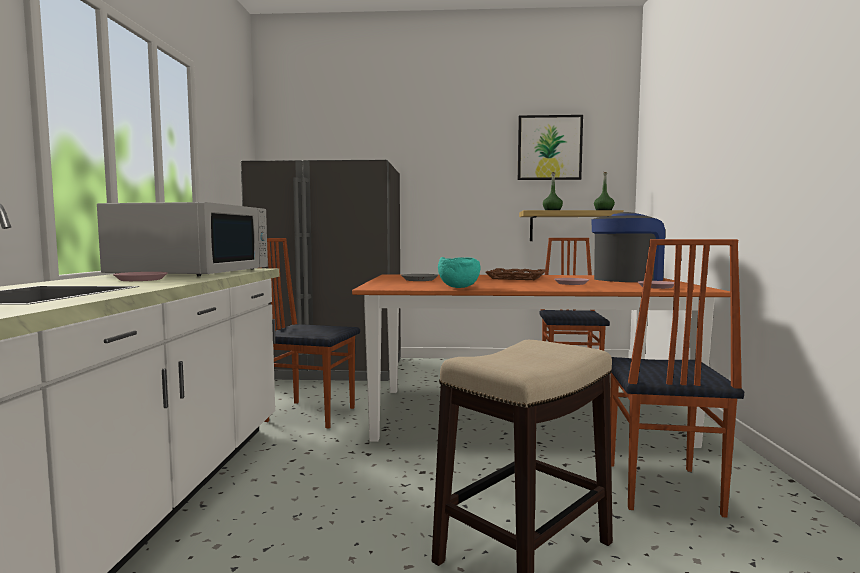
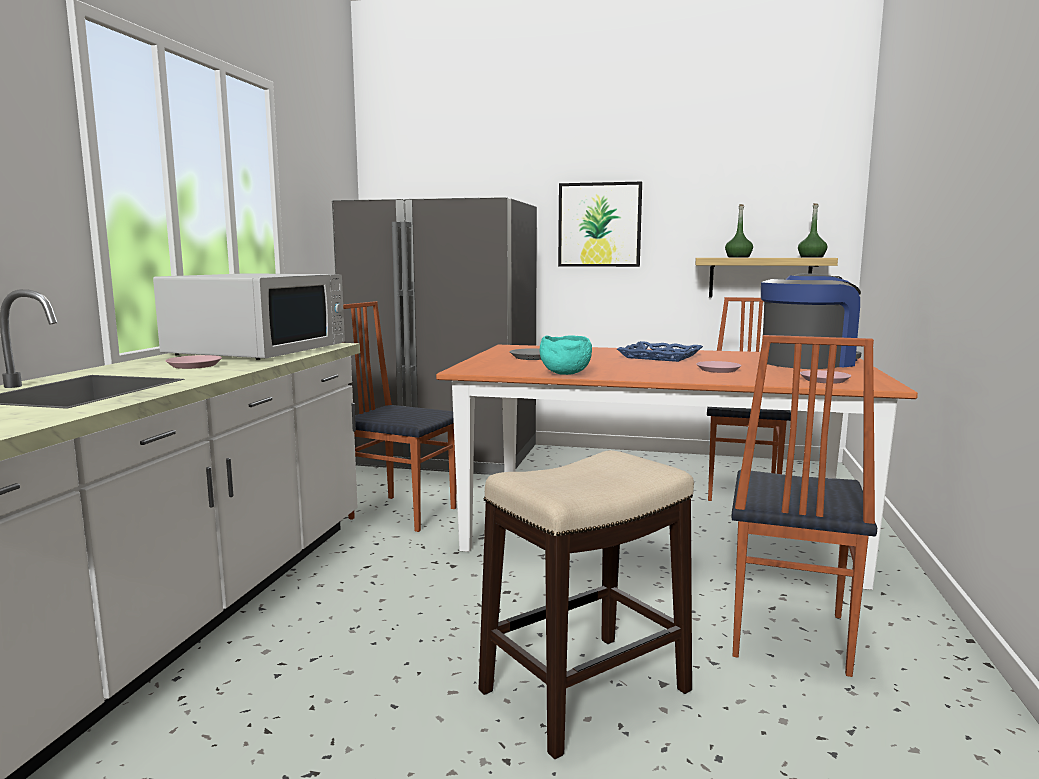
camera: 10 degrees right, 5 degrees up
(516, 278) = (660, 356): brown tray -> blue tray
(549, 148) = (740, 169): picture -> picture (599, 225)

